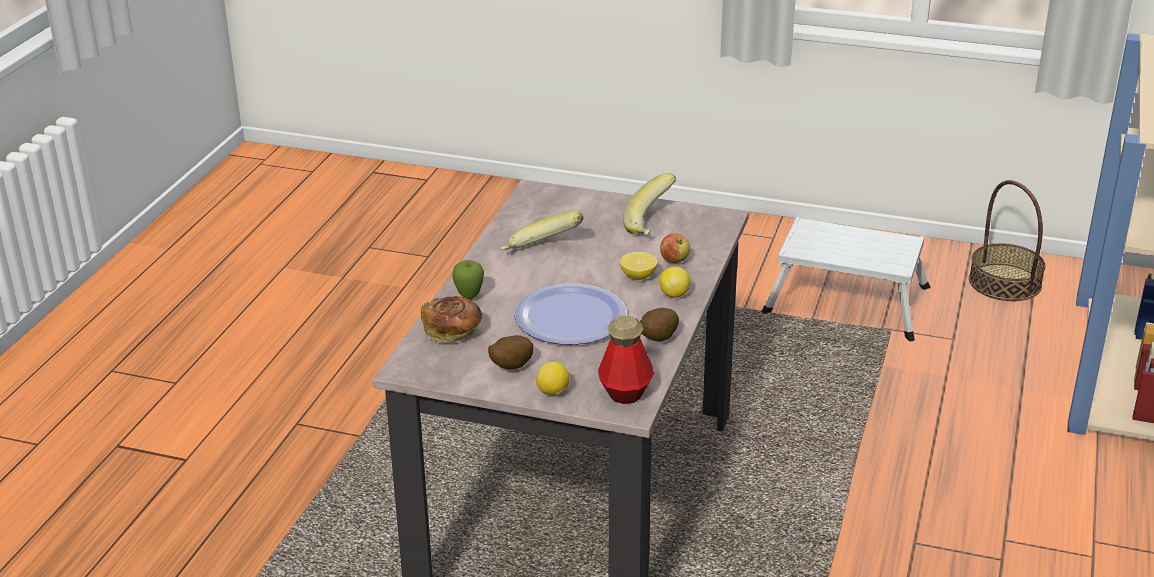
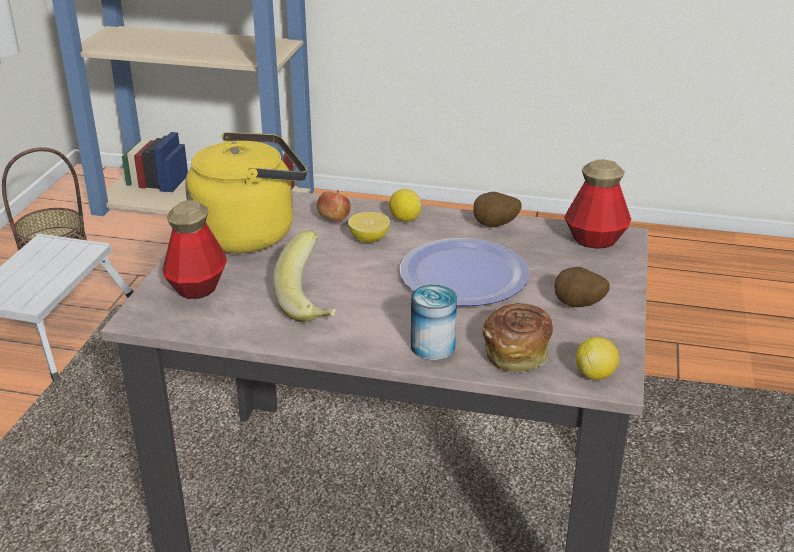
camera: 95 degrees left, 0 degrees up
(469, 297) = (432, 346): apple -> can
(553, 392) = (613, 278): lemon -> lemon (595, 374)
(570, 207) = (197, 287): none -> bottle
(652, 225) = (250, 233): banana -> yellow kettle

